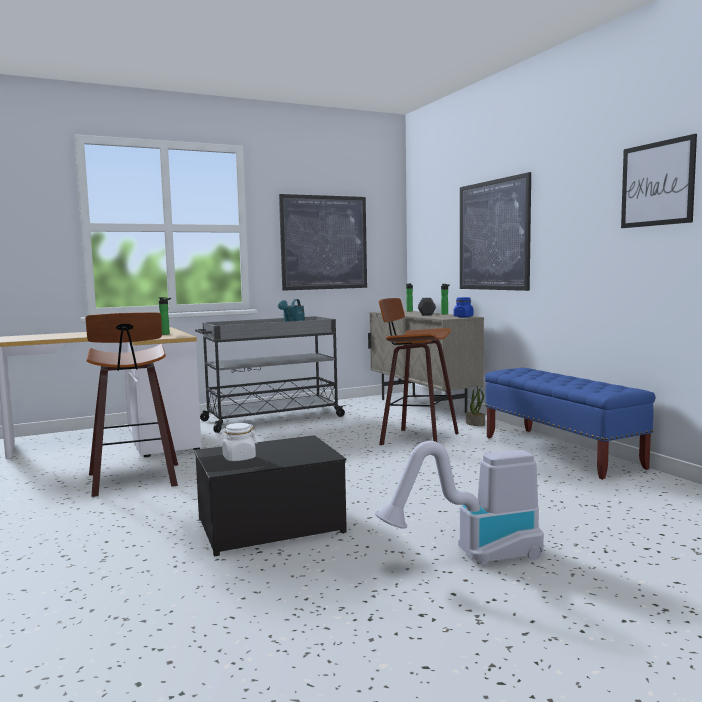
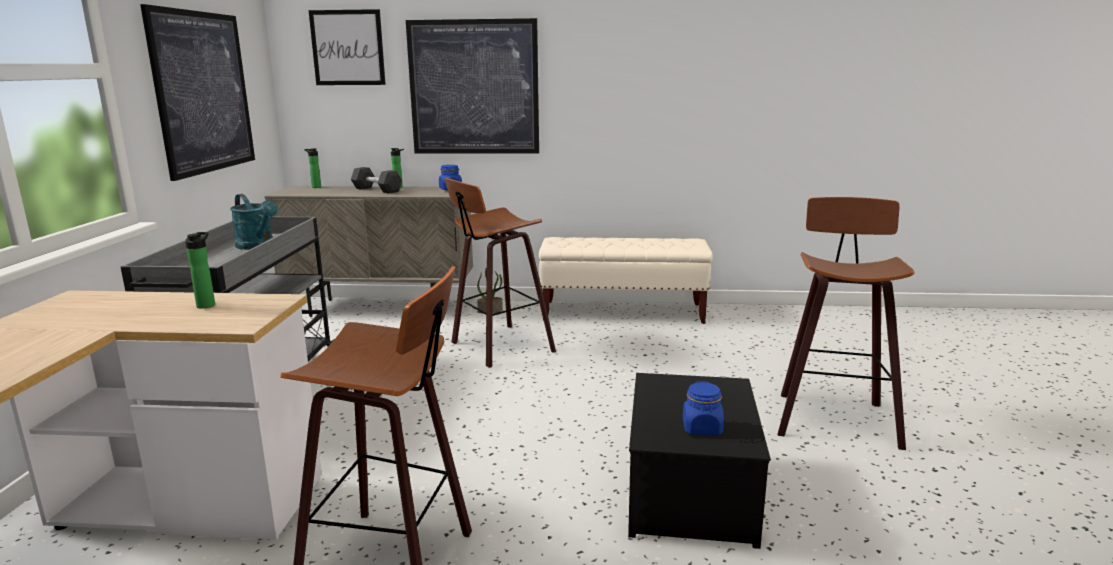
camera: 60 degrees left, 10 degrees up
(239, 458) = (702, 428): white jar -> blue jar
(472, 557) = (833, 418): vacuum cleaner -> stool
(560, 452) = (623, 312): blue bench -> beige bench
(657, 184) = (703, 53): picture -> picture (347, 48)

